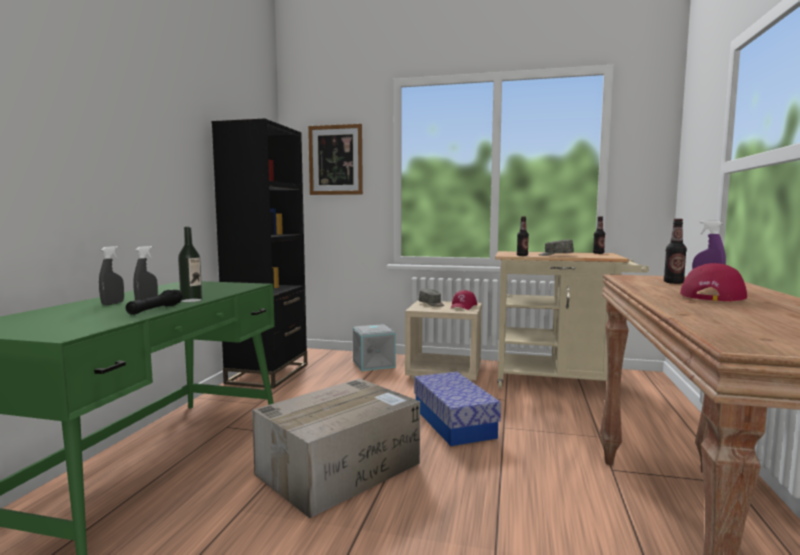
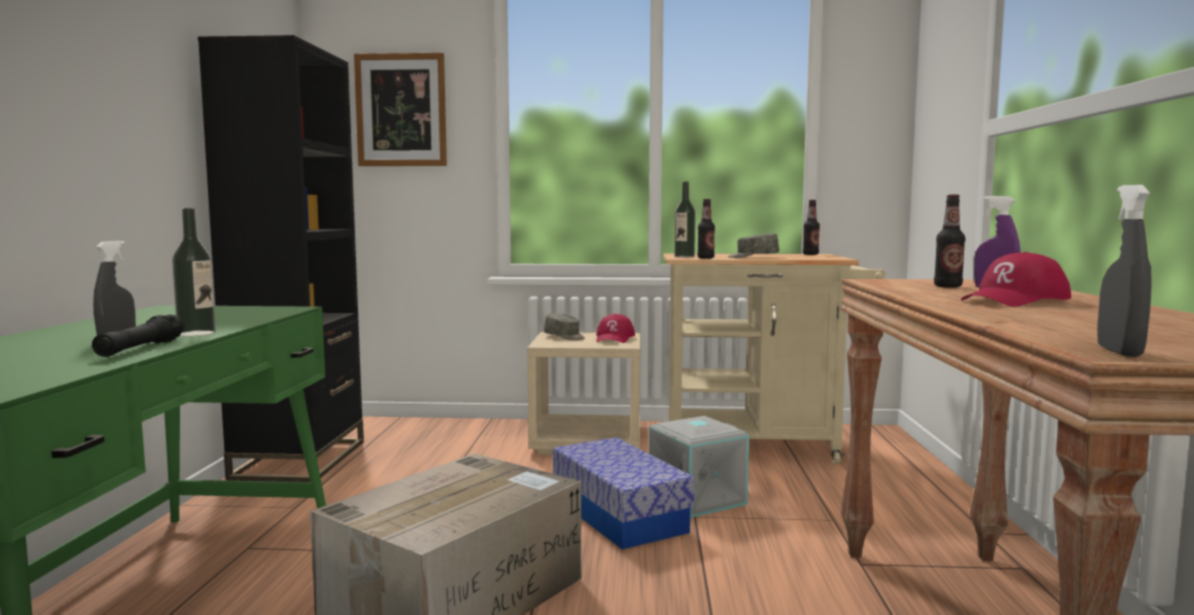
camera: 10 degrees left, 0 degrees up
(113, 303) = (53, 342): grey spray bottle -> grey spray bottle (1119, 352)
(374, 364) = (473, 435): grey storage box -> grey storage box (696, 498)
(508, 254) = (684, 257): none -> bottle
(713, 296) = (1015, 300): red cap -> red cap turned 150 degrees counterclockwise

